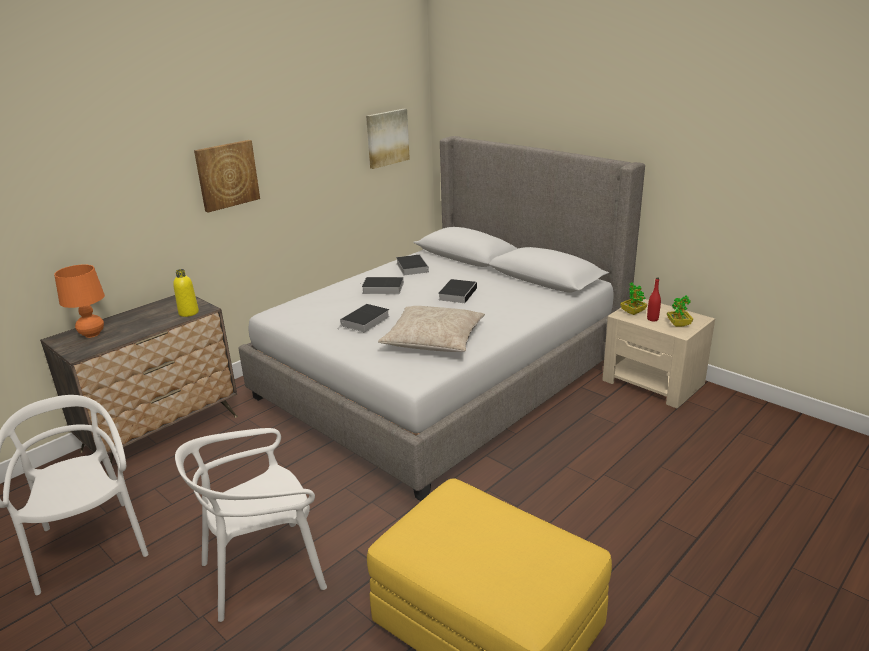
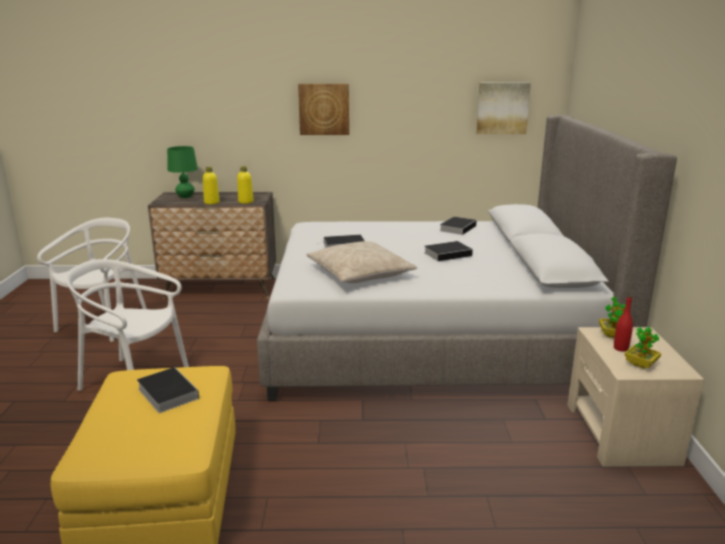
camera: 45 degrees right, 5 degrees down
(92, 334) = (185, 196): orange table lamp -> green table lamp
(149, 328) = (211, 202): none -> yellow bottle
(381, 288) = (402, 232): book -> book (166, 392)

